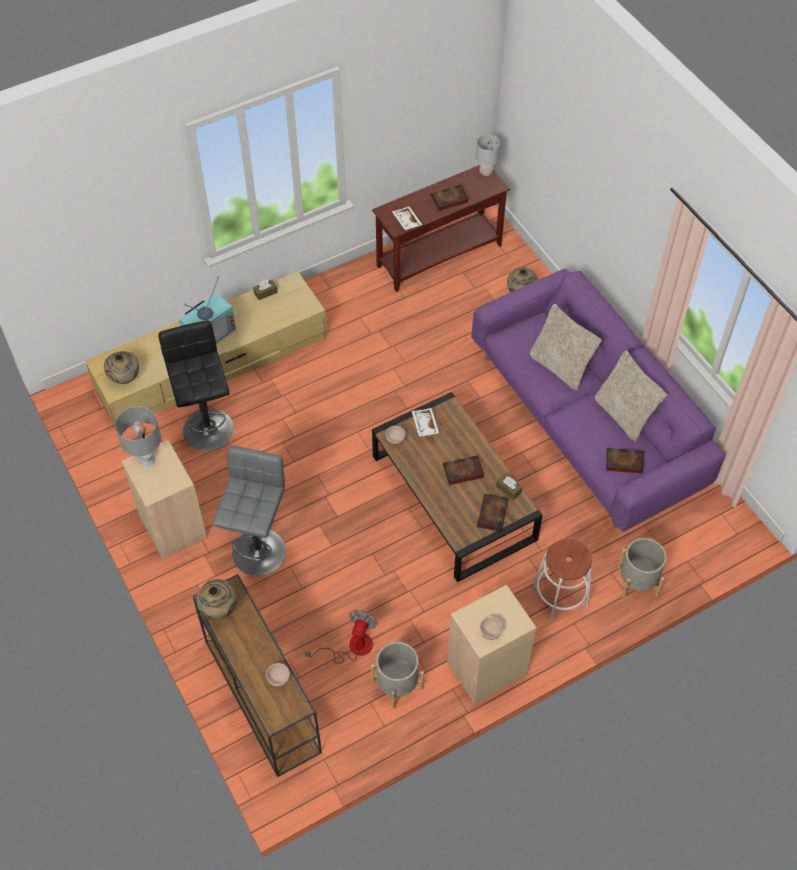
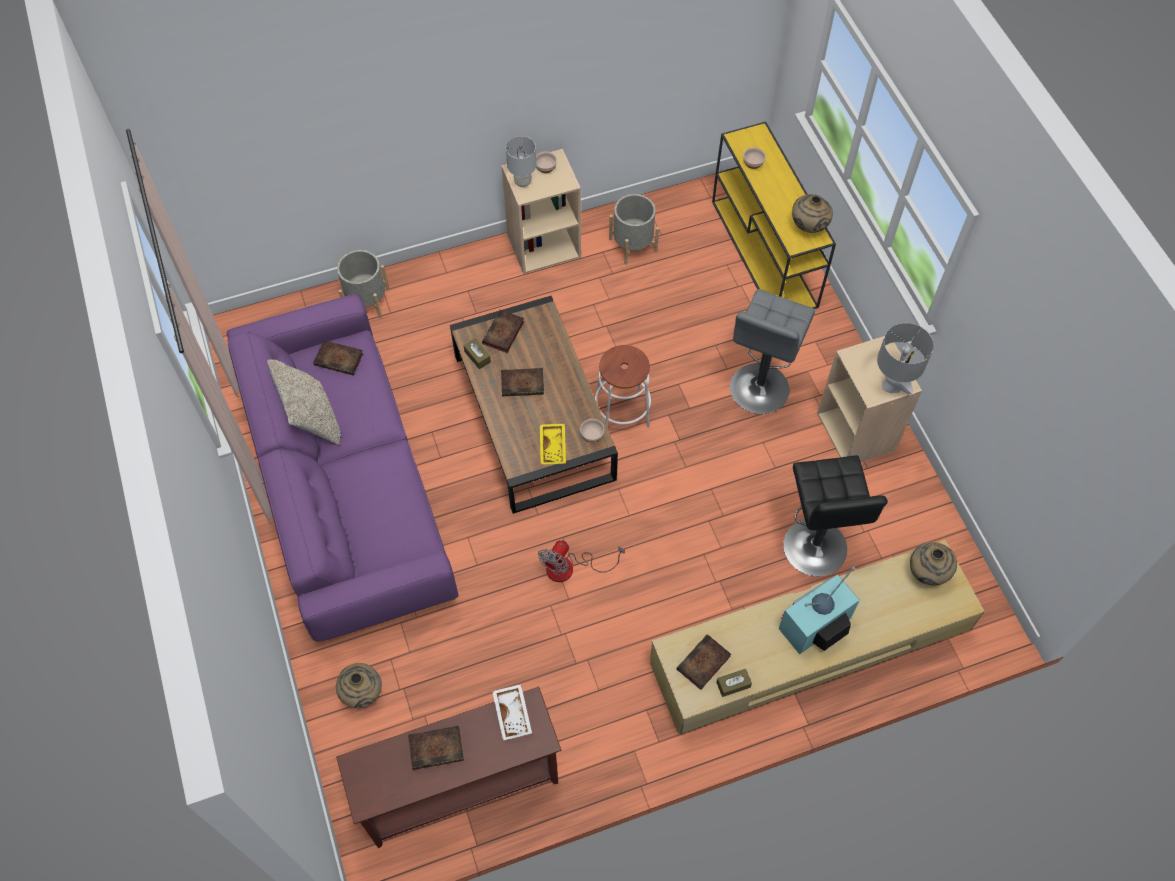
camera: 170 degrees left, 5 degrees up
(261, 695) = (764, 254): brown console table -> yellow console table
(287, 301) = (703, 664): none -> book
(352, 647) = (671, 282): fan -> fan (570, 568)
(424, 425) = (553, 447): white tray -> yellow tray
(485, 173) = (364, 797): grey table lamp -> grey table lamp (523, 182)
(560, 596) = (451, 298): white stool -> white stool (622, 412)
(561, 365) = (363, 492): beige pillow -> none

